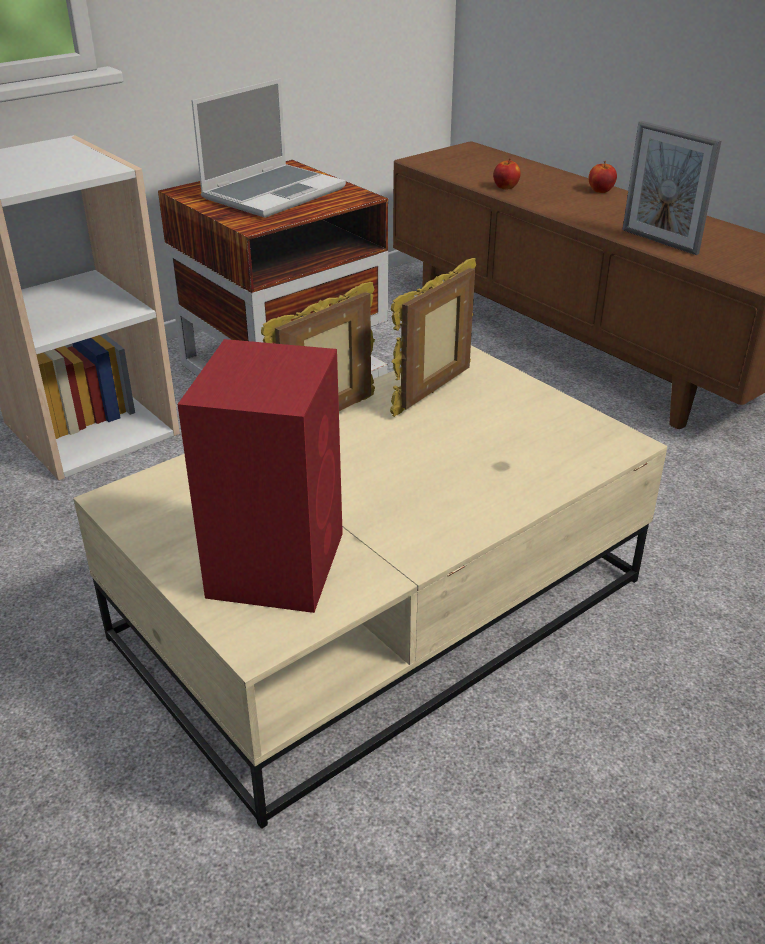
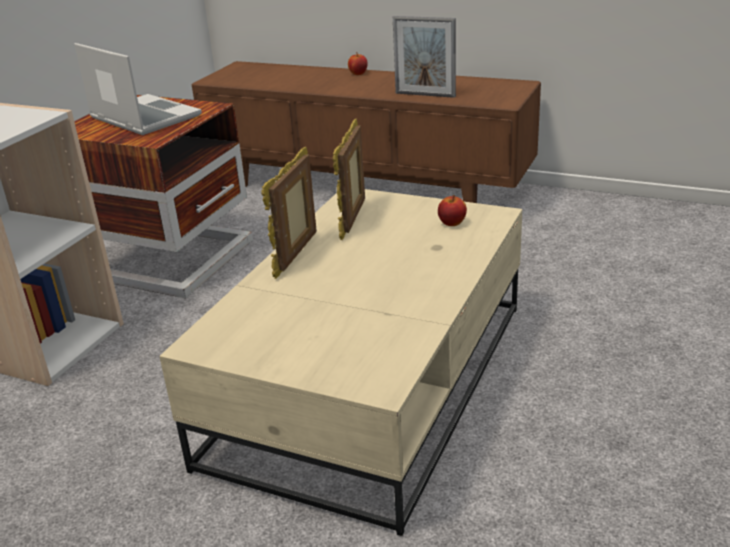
camera: 25 degrees left, 5 degrees down
(273, 193) = (143, 117): laptop -> laptop turned 60 degrees counterclockwise
(277, 562) = (350, 343): red speaker -> none
(505, 187) = (292, 84): apple -> apple (452, 223)

